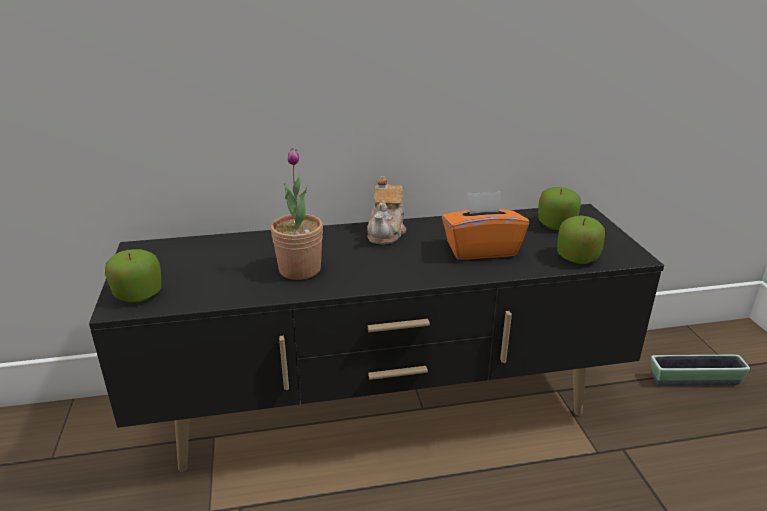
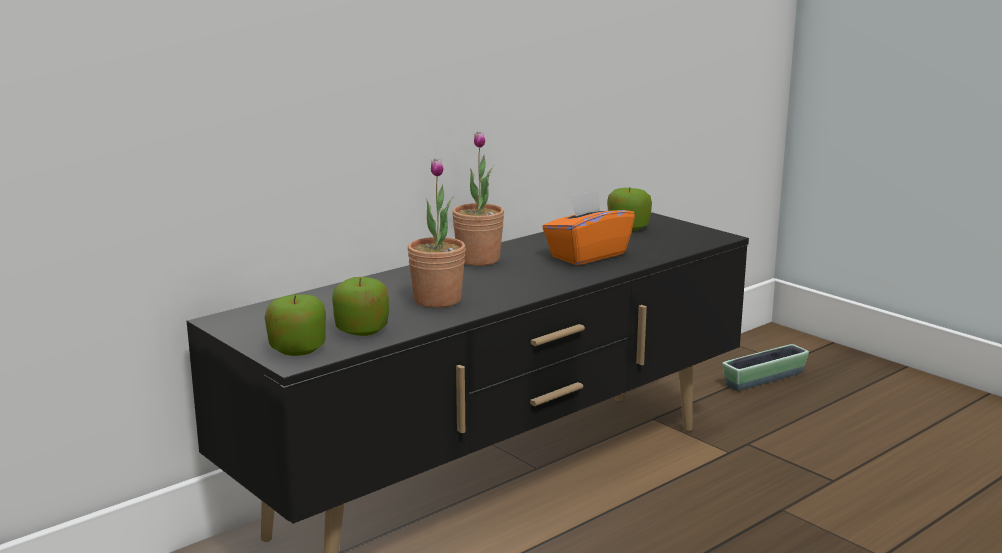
camera: 30 degrees left, 10 degrees down
(387, 232) = (478, 259): teapot -> potted plant
(577, 257) = (676, 245): apple -> apple (361, 330)

